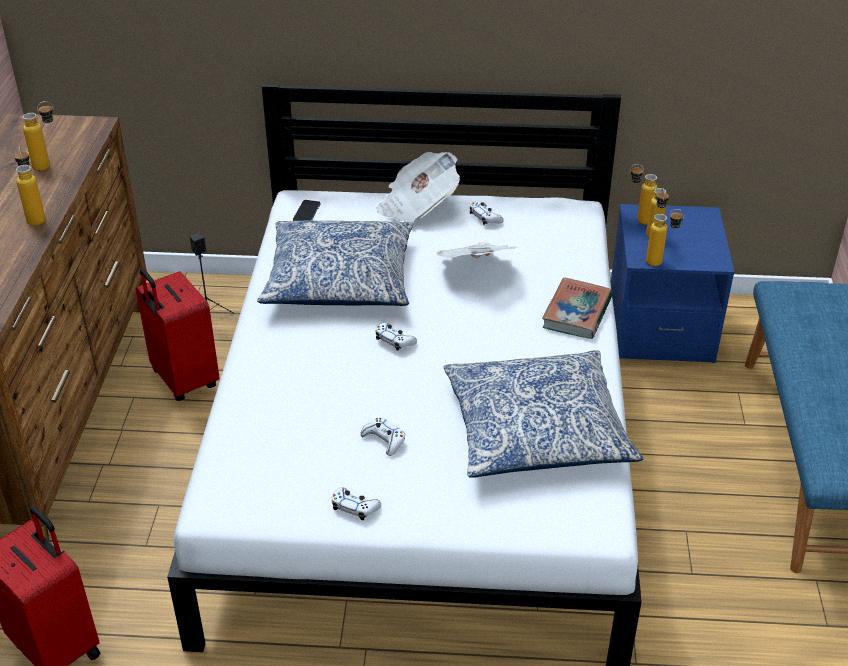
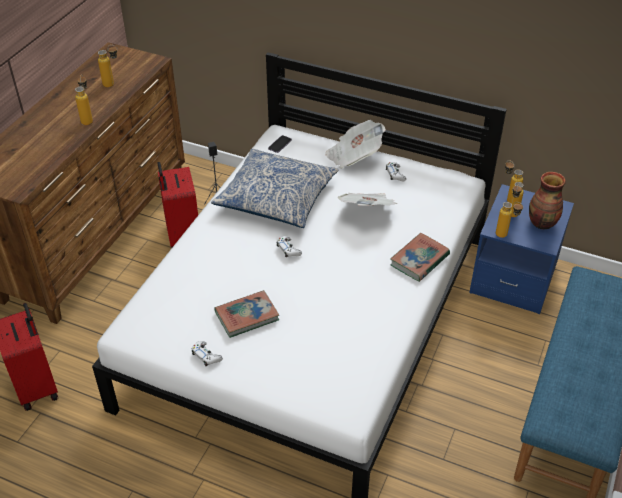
camera: 20 degrees right, 5 degrees up
(384, 440) = (247, 316): white game controller -> book
(536, 430) = (346, 336): pillow -> none
(696, 238) = (542, 223): none -> vase

